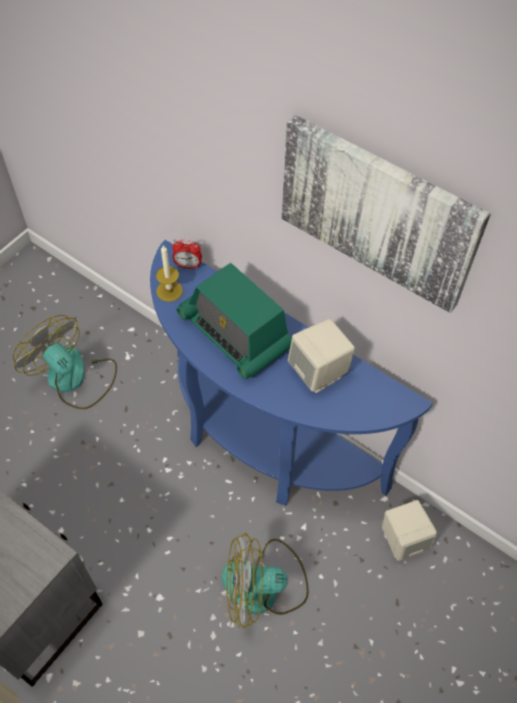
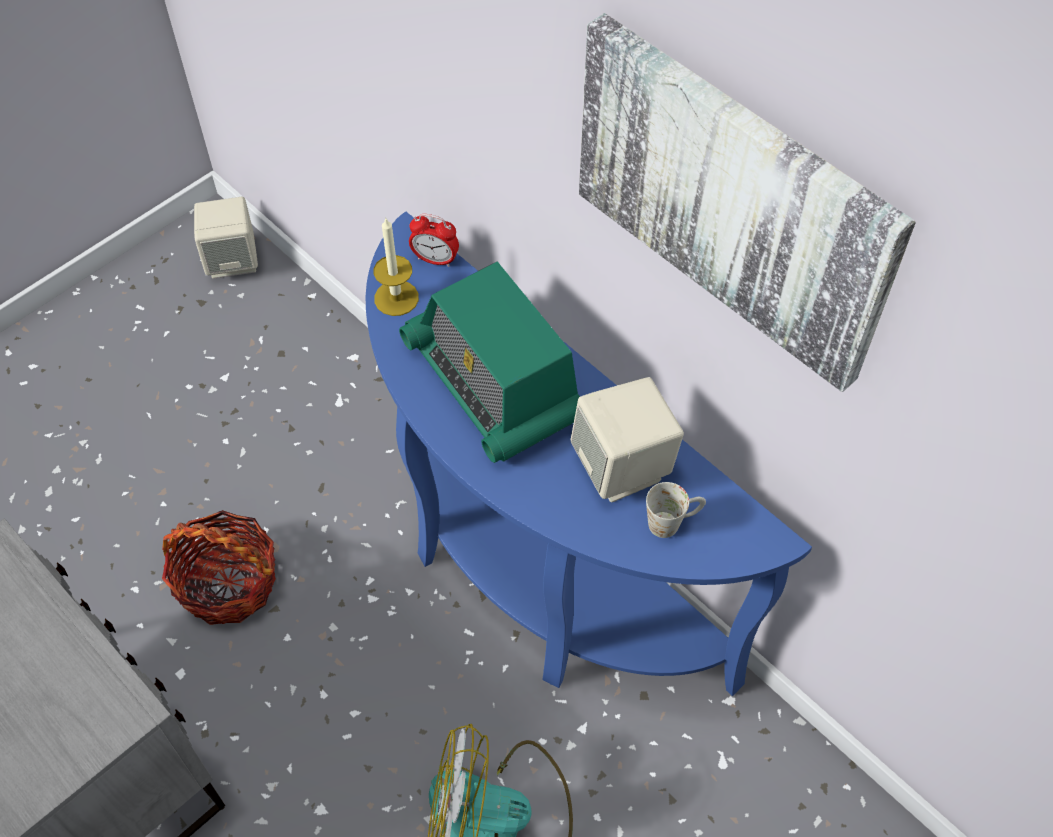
camera: 10 degrees right, 0 degrees up
(74, 378) = (246, 426): fan -> none
(80, 473) = (227, 583): none -> basket
(353, 399) = (673, 521): none -> white mug
(403, 539) = (751, 775): beige speaker -> beige speaker (233, 260)

